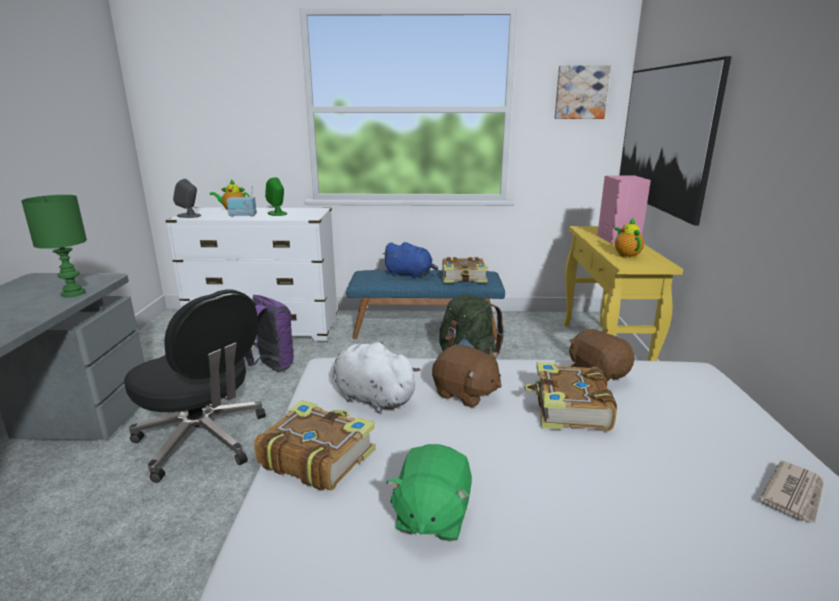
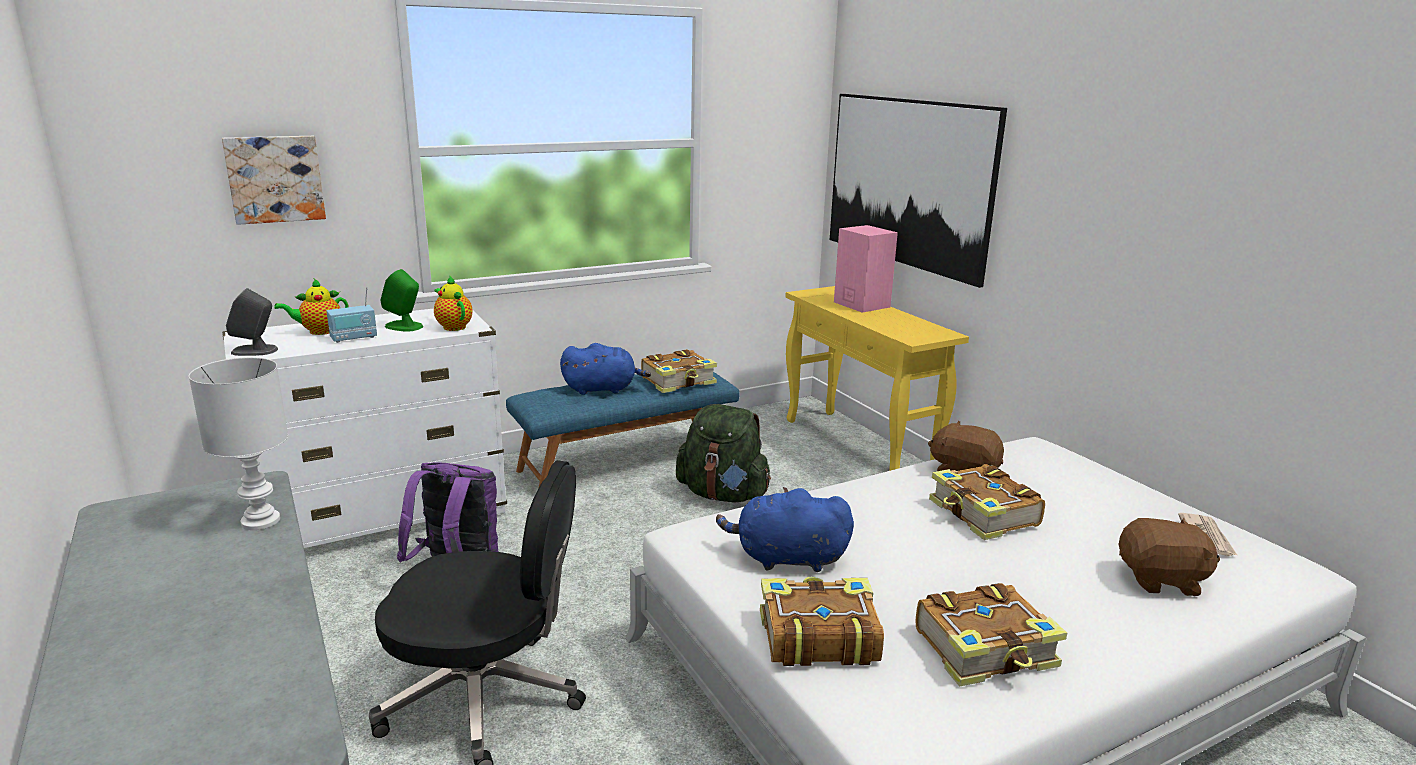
camera: 30 degrees left, 0 degrees up
(73, 293) = (260, 520): green table lamp -> white table lamp
(371, 398) = (786, 559): white plush toy -> blue plush toy
(431, 516) = (986, 650): green plush toy -> book
(465, 394) = (875, 526): brown plush toy -> brown plush toy (1161, 580)
(581, 92) = (779, 118): picture -> picture (275, 179)
(626, 255) = (897, 327): teapot -> teapot (453, 326)

